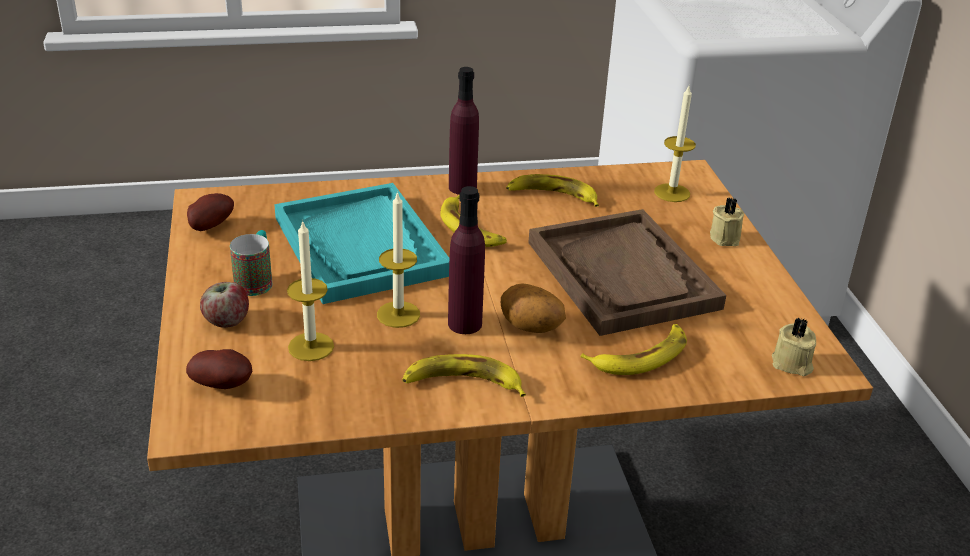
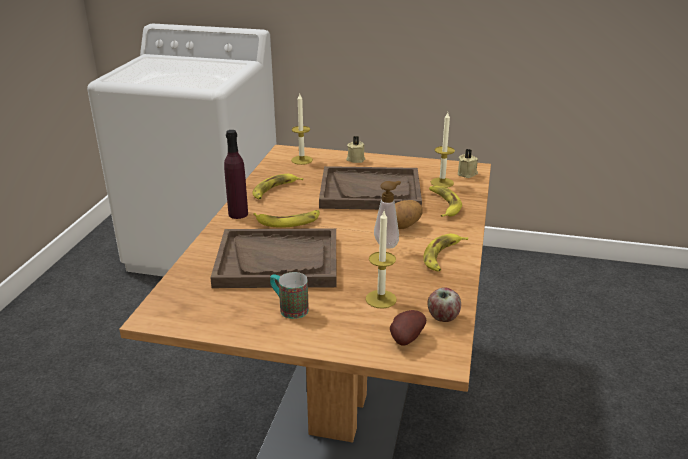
camera: 65 degrees left, 5 degrees down
(209, 226) = (197, 318): potato -> none
(226, 321) = (331, 328): apple -> apple (443, 317)
(361, 246) = (278, 261): turquoise tray -> brown tray
(398, 314) = (365, 263): candle -> candle (442, 182)
(464, 324) = (387, 244): purple bottle -> soap dispenser

